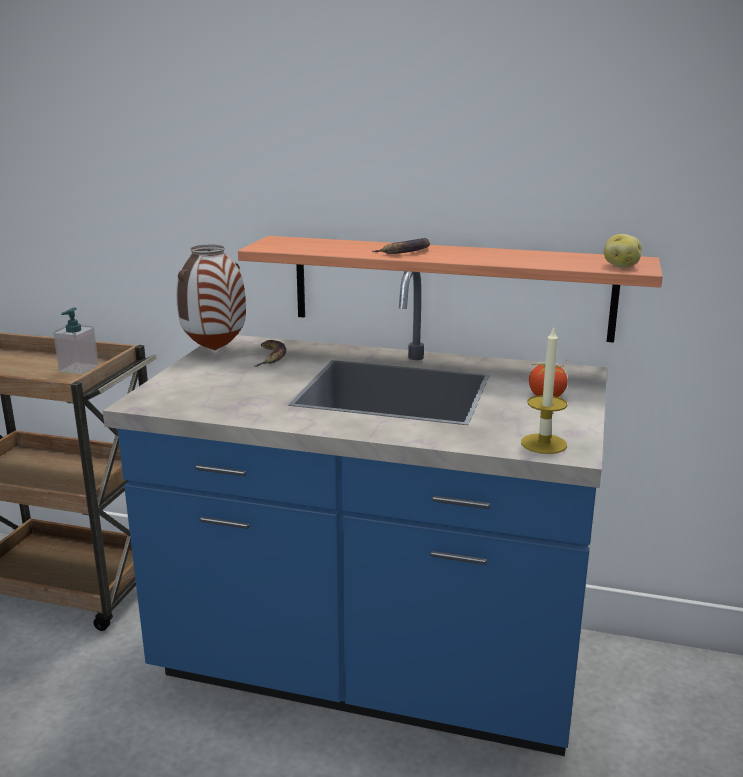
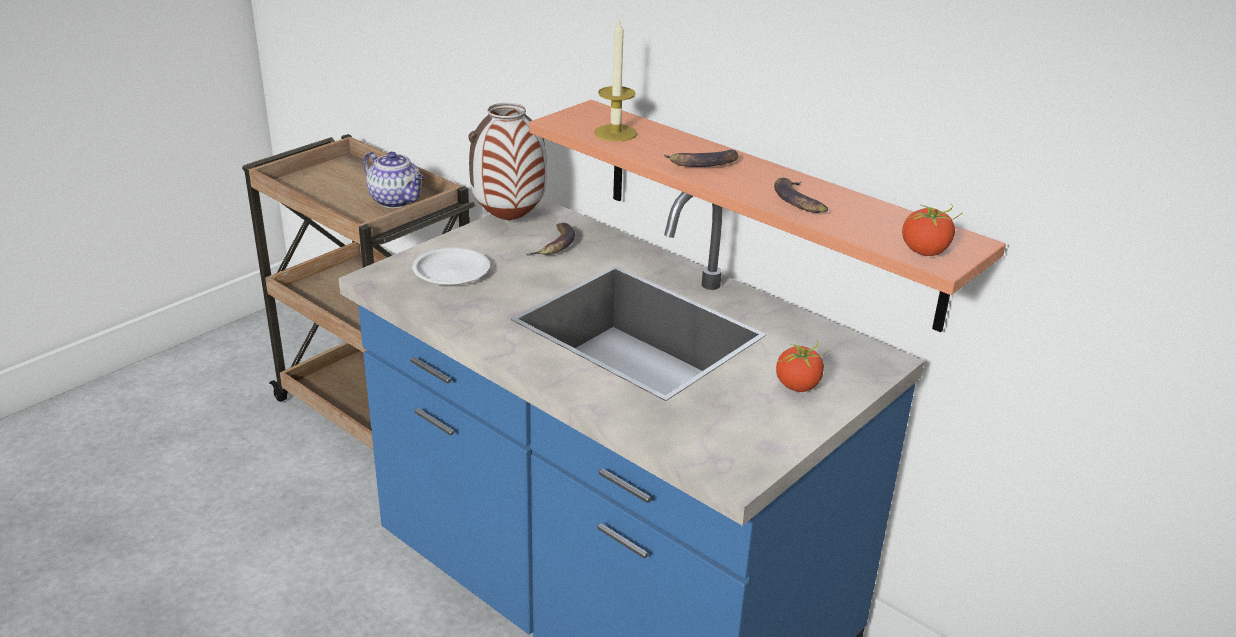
camera: 25 degrees right, 10 degrees up
(78, 368) = (397, 201): soap dispenser -> teapot
(202, 388) = (451, 272): none -> white plate
(502, 258) = (798, 201): none -> banana
(543, 444) = (718, 452): candle -> candle (615, 133)
(621, 266) = (925, 251): potato -> tomato

